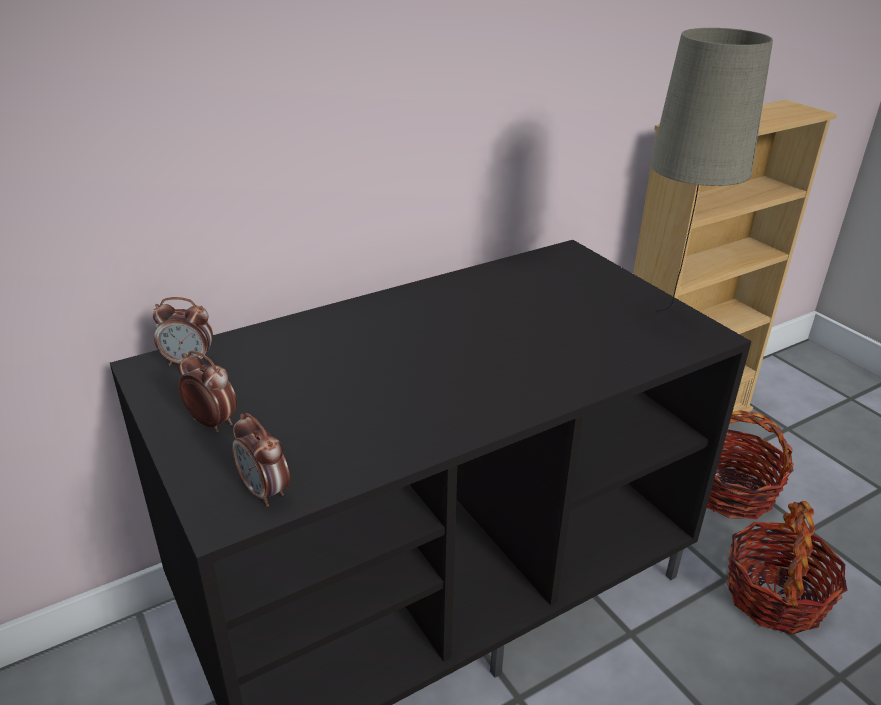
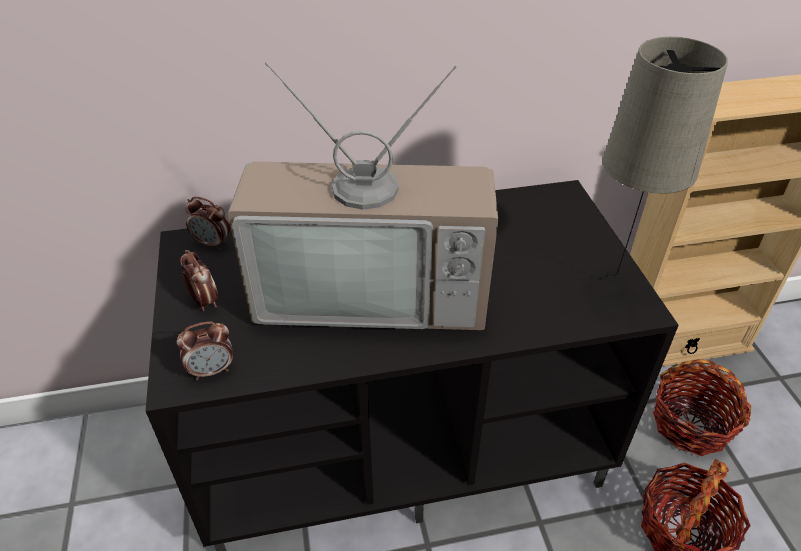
camera: 20 degrees right, 10 degrees up
(265, 492) = (212, 370): alarm clock -> alarm clock turned 90 degrees counterclockwise
(418, 370) = (373, 289): none -> television

